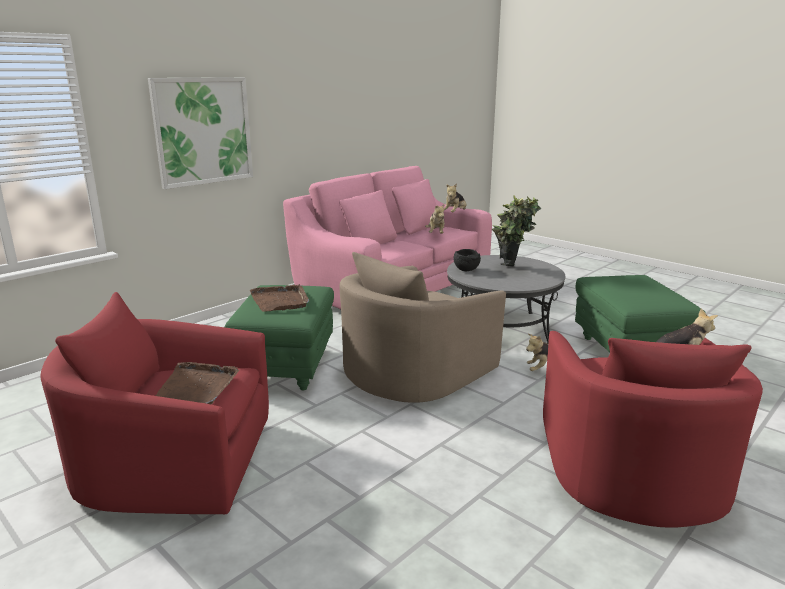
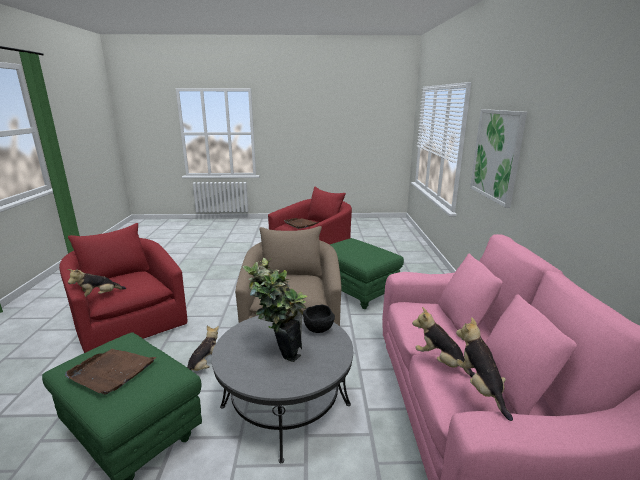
camera: 135 degrees right, 0 degrees up
(280, 300) = (357, 248): brown tray -> brown tray (111, 372)

